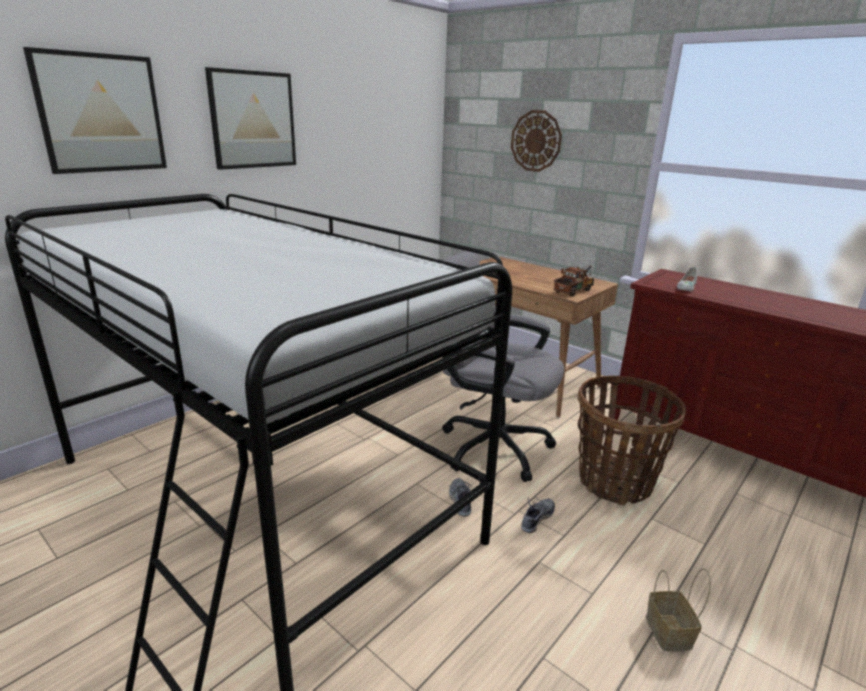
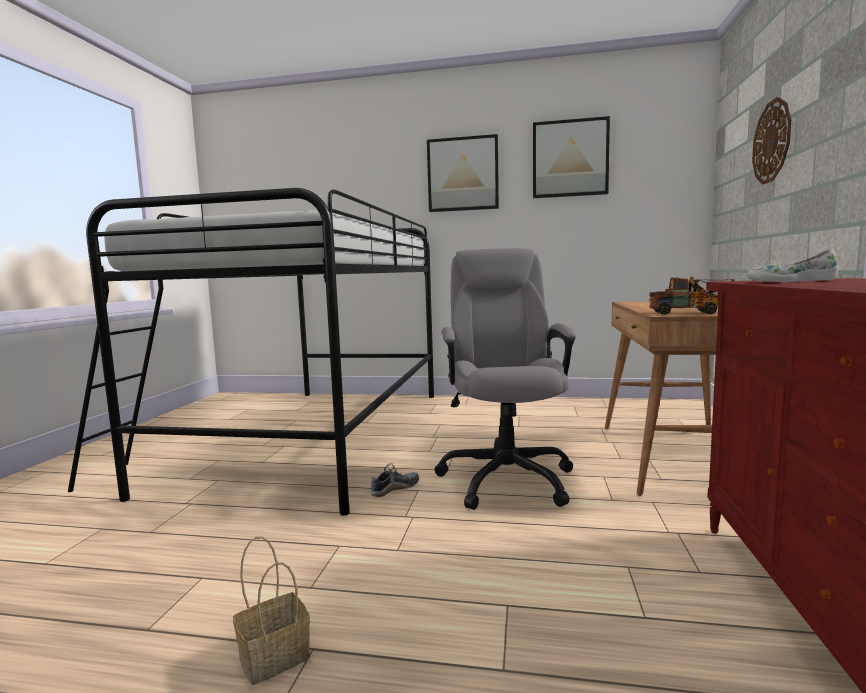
camera: 60 degrees right, 15 degrees down
(101, 113) = (357, 178): picture -> picture (570, 158)
(537, 519) = (409, 529): shoe -> none
(615, 482) = (554, 560): basket -> none

